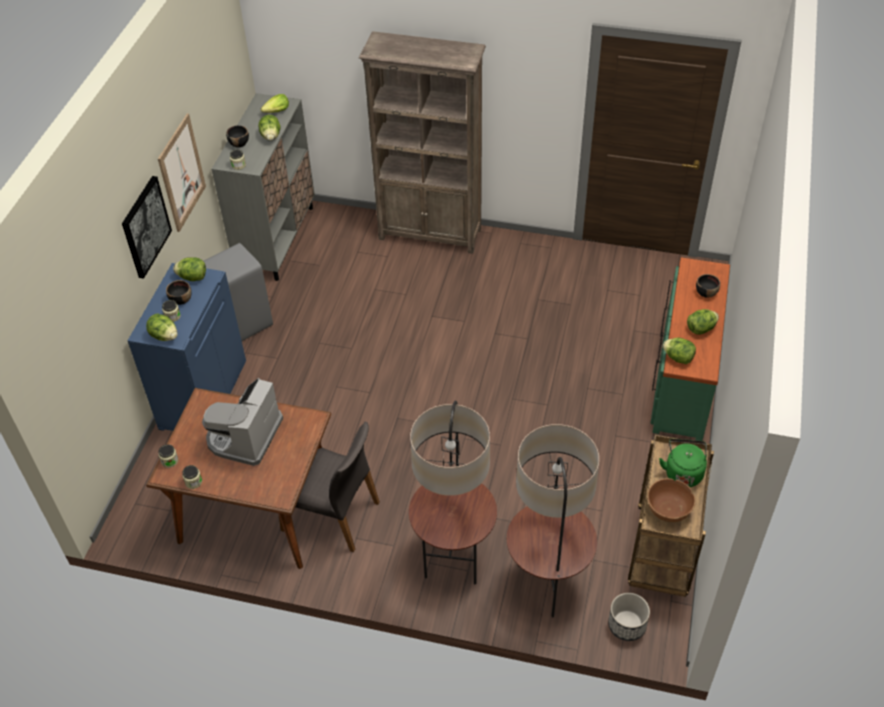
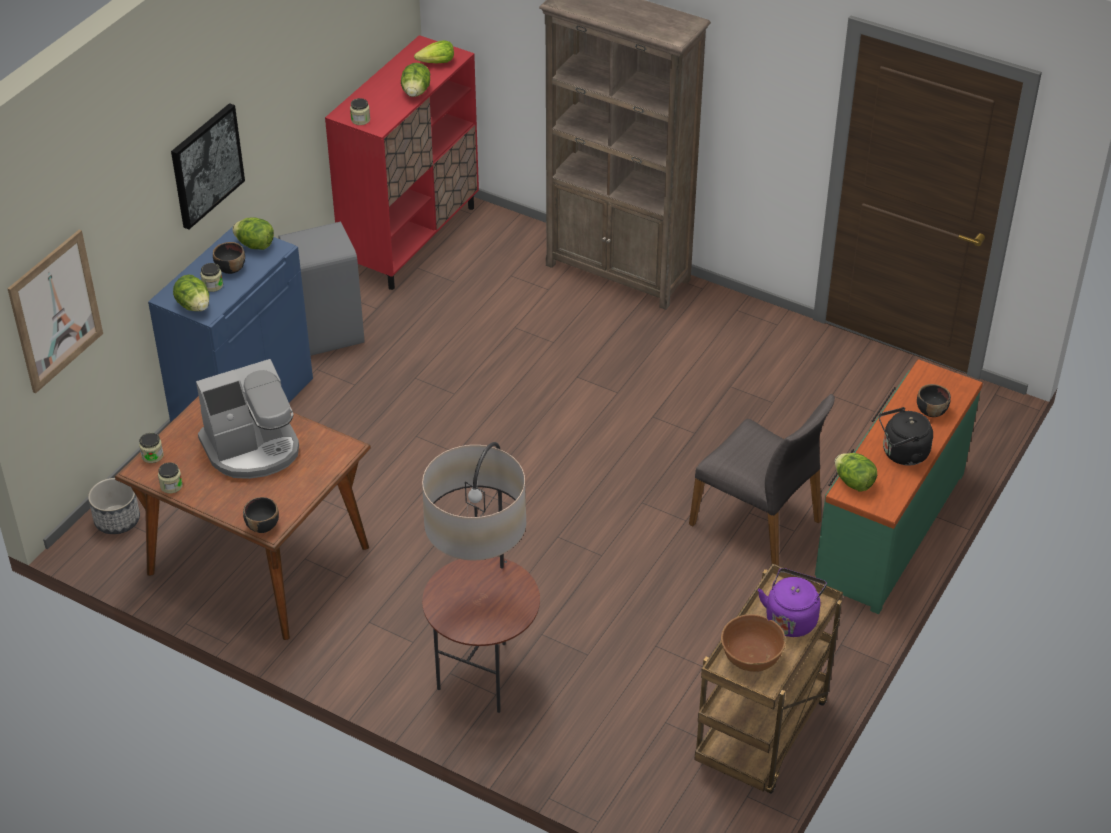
camera: 15 degrees right, 5 degrees down
(181, 173) = (277, 111): picture -> picture (55, 311)
(239, 143) = (372, 93): black bowl -> black bowl (263, 525)
(244, 436) = (252, 448): coffee machine -> coffee machine turned 150 degrees counterclockwise
(277, 239) = (411, 238): grey cabinet -> red cabinet
(332, 515) = (350, 588): grey chair -> grey chair (757, 522)
(547, 585) = (591, 737): floor lamp -> none
(626, 625) = (675, 810): planter -> planter (117, 520)
(683, 472) = (791, 618): green kettle -> purple kettle
(700, 329) = (902, 454): lettuce -> black kettle

